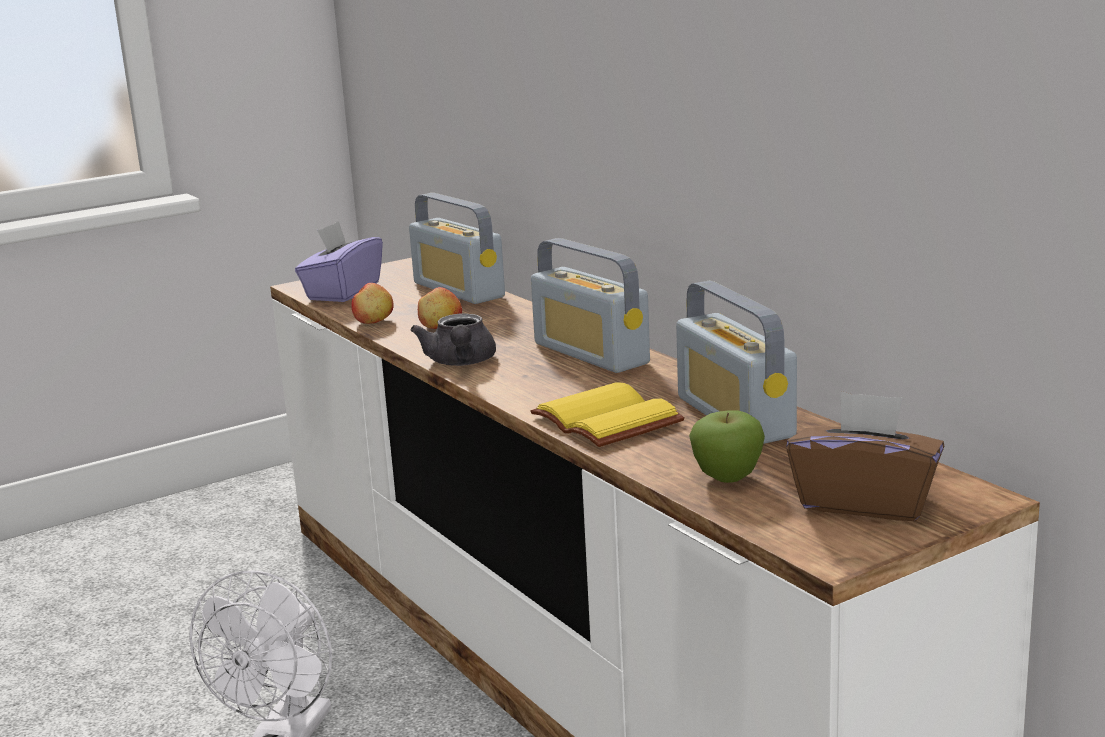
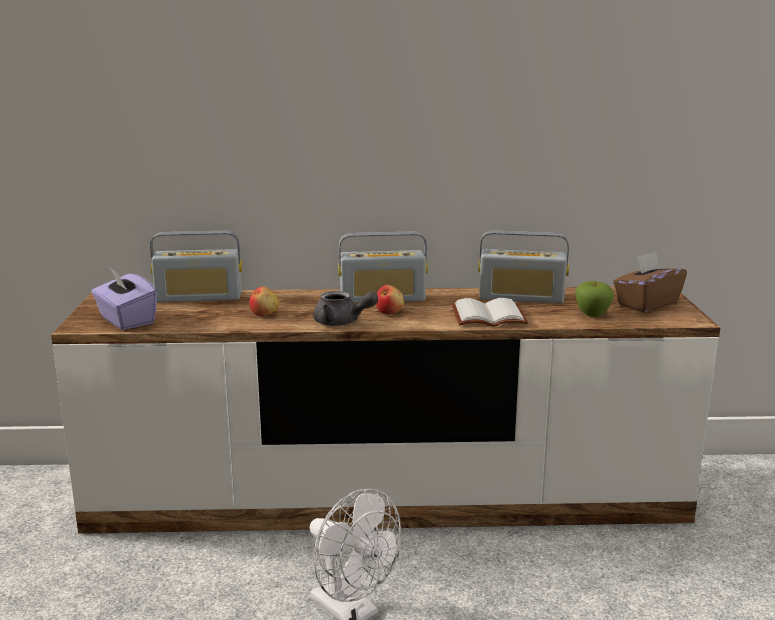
camera: 60 degrees left, 0 degrees up
(374, 321) = (214, 325): apple -> apple (389, 312)
(602, 420) = (487, 317): yellow book -> white book

